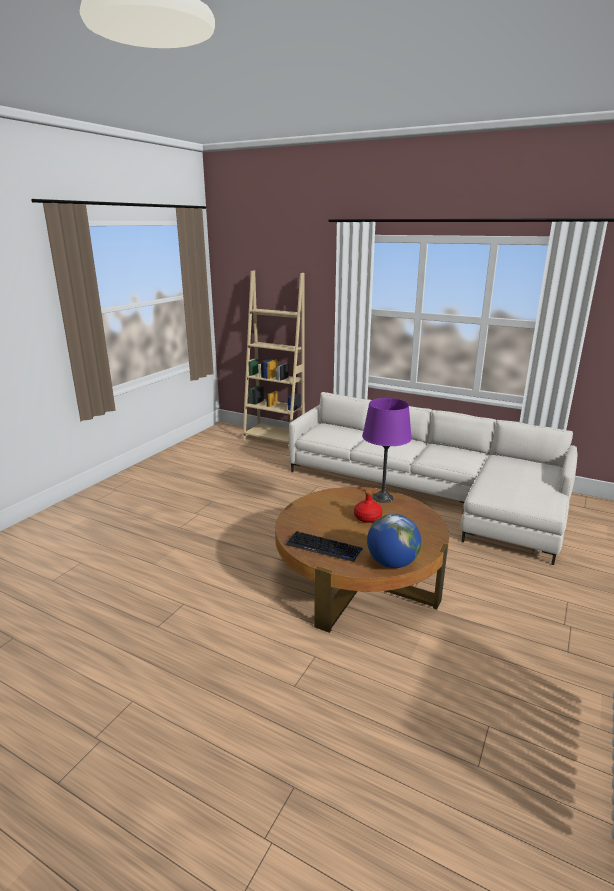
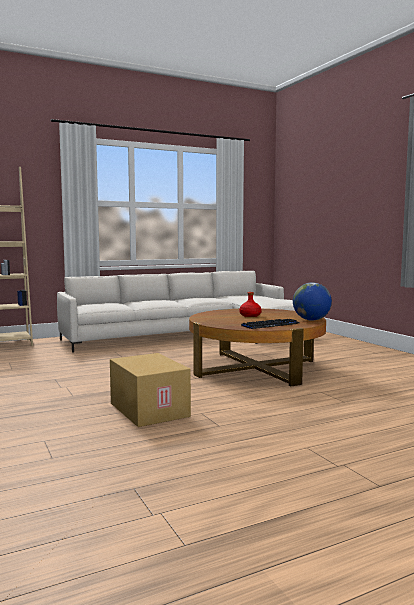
camera: 55 degrees left, 15 degrees down
(171, 574) = (147, 410): none -> cardboard box
(383, 498) = (230, 311): purple table lamp -> none

